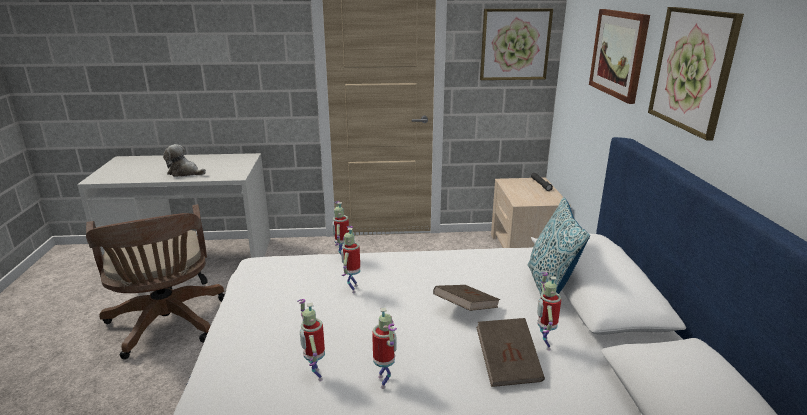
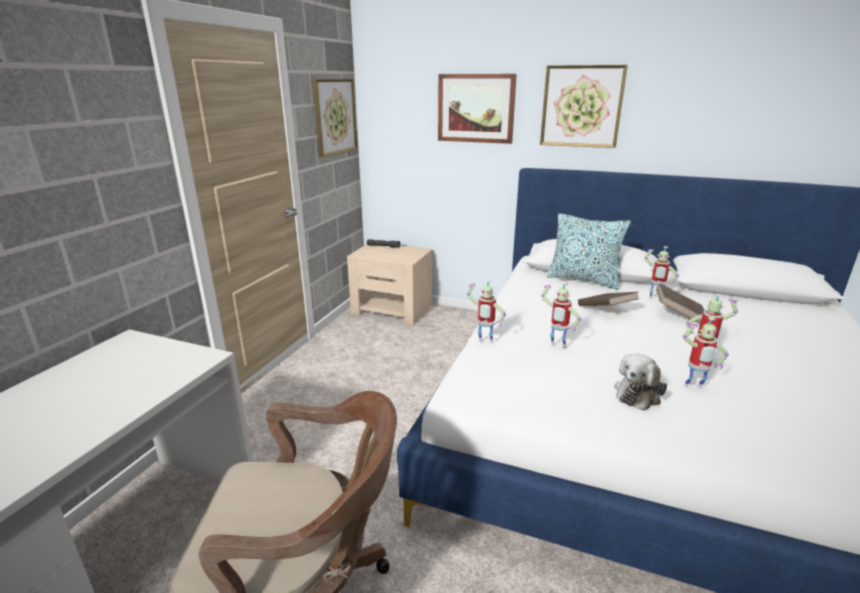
camera: 65 degrees left, 0 degrees up
(185, 173) = (107, 403): plush toy -> plush toy (638, 393)

